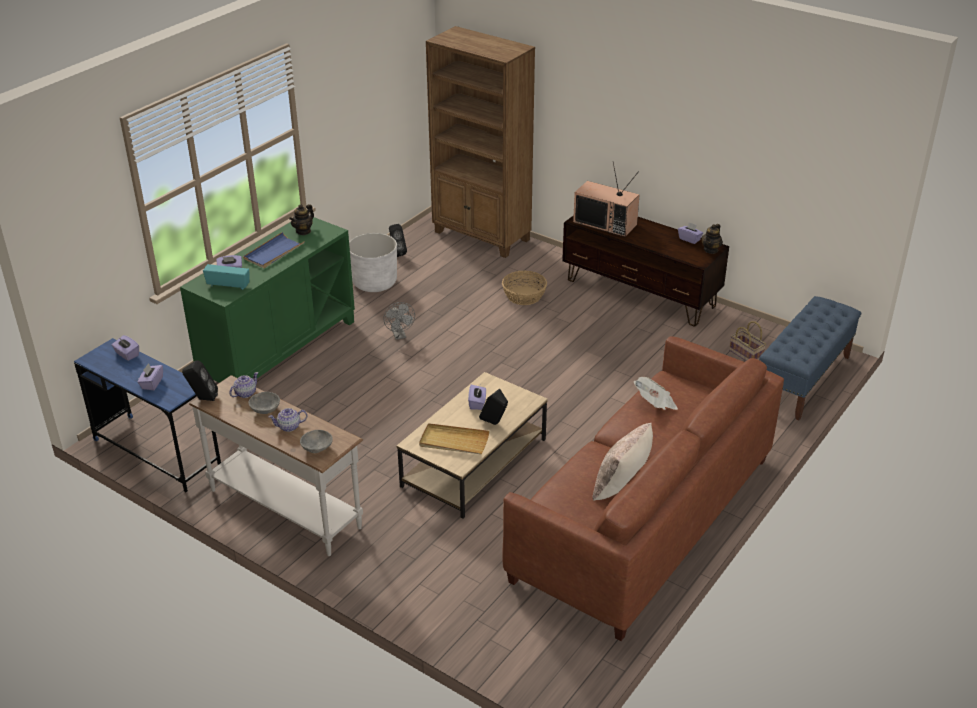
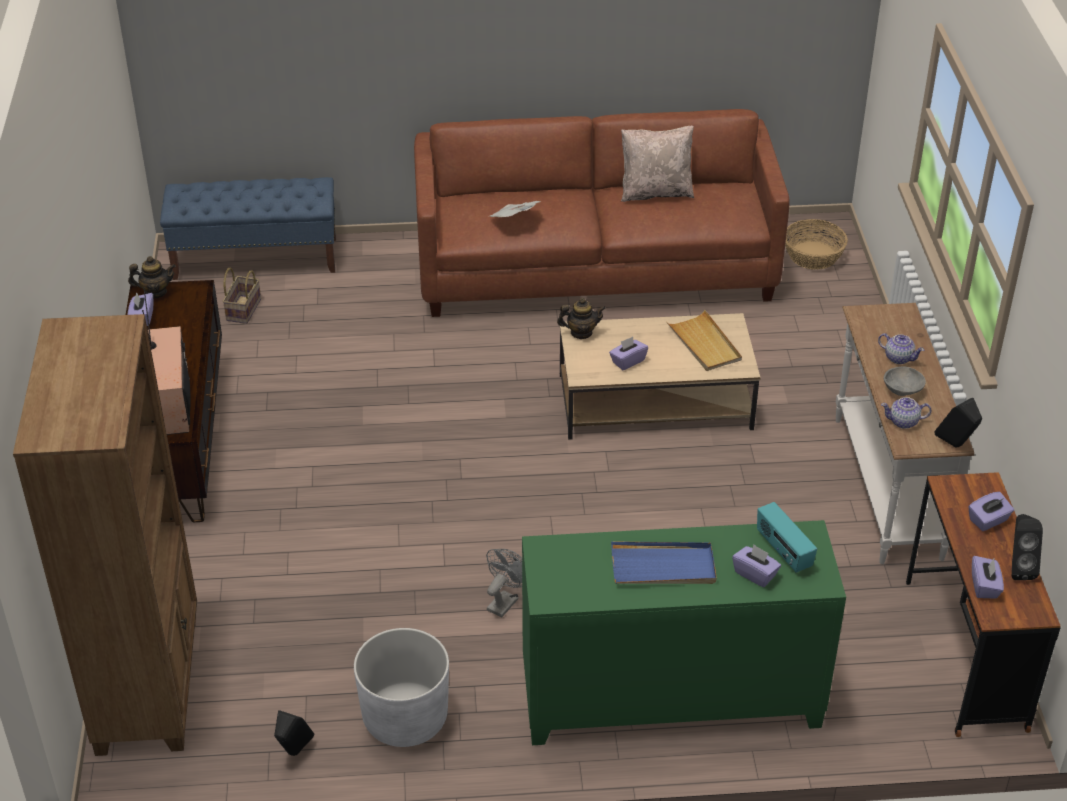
camera: 130 degrees left, 5 degrees up
(156, 453) = (965, 654): blue desk -> brown desk
(303, 231) = (577, 578): teapot -> teapot (581, 333)
(317, 448) = (896, 321): grey bowl -> none
(494, 423) = (643, 333): black speaker -> black speaker (1018, 568)
(524, 296) = (286, 540): basket -> basket (812, 256)

